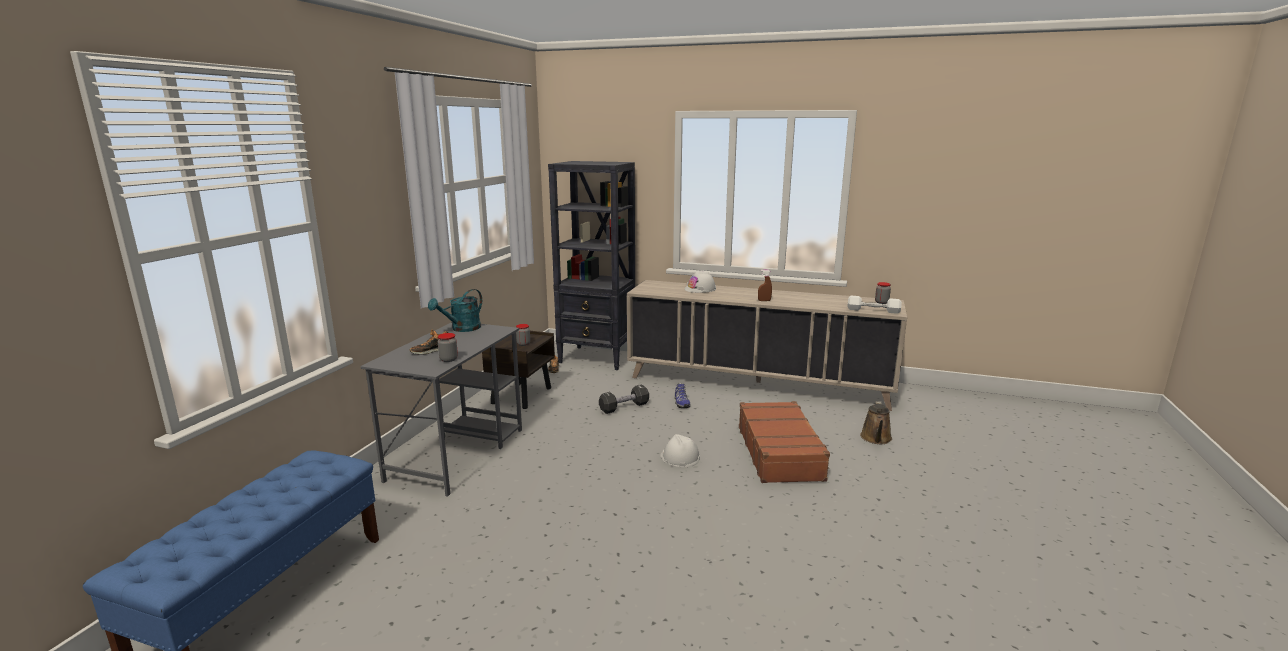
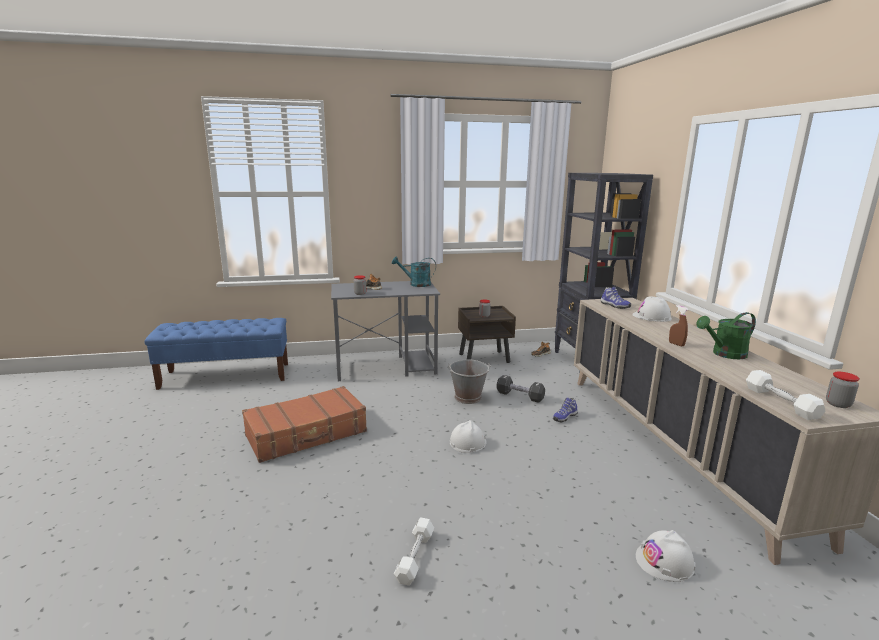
camera: 60 degrees right, 0 degrees up
(597, 431) = (468, 397): none -> grey bucket
(660, 289) = (614, 306): none -> shoe
(780, 452) = (538, 493): brown suitcase -> brown suitcase (307, 434)
(793, 297) = (724, 354): none -> green watering can
(828, 531) = (415, 557): none -> white dumbbell
(876, 439) = (665, 561): brown watering can -> white hard hat

